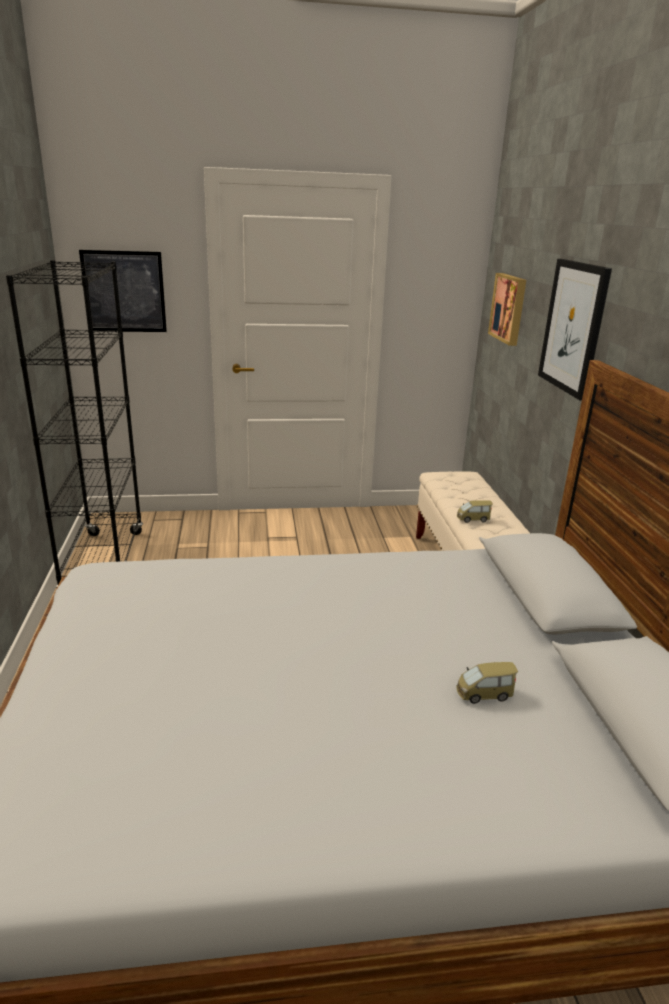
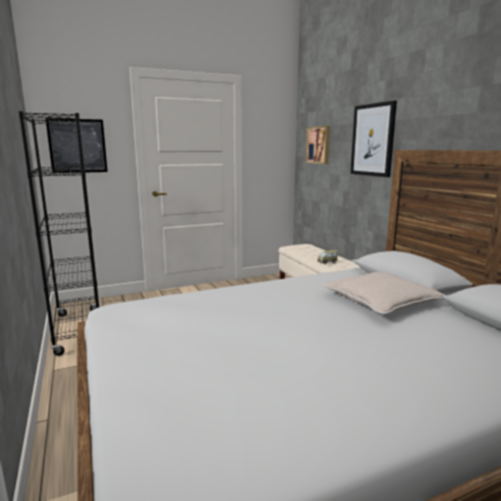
camera: 15 degrees left, 10 degrees down
(468, 626) = (380, 300): none -> beige pillow
(484, 693) = (421, 327): toy car -> none

